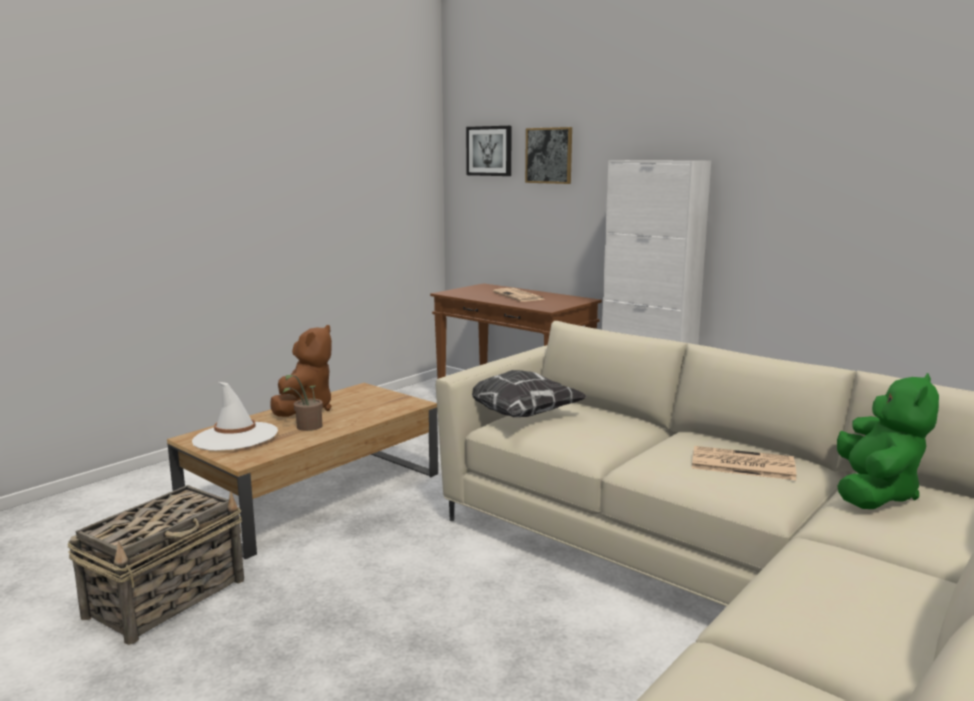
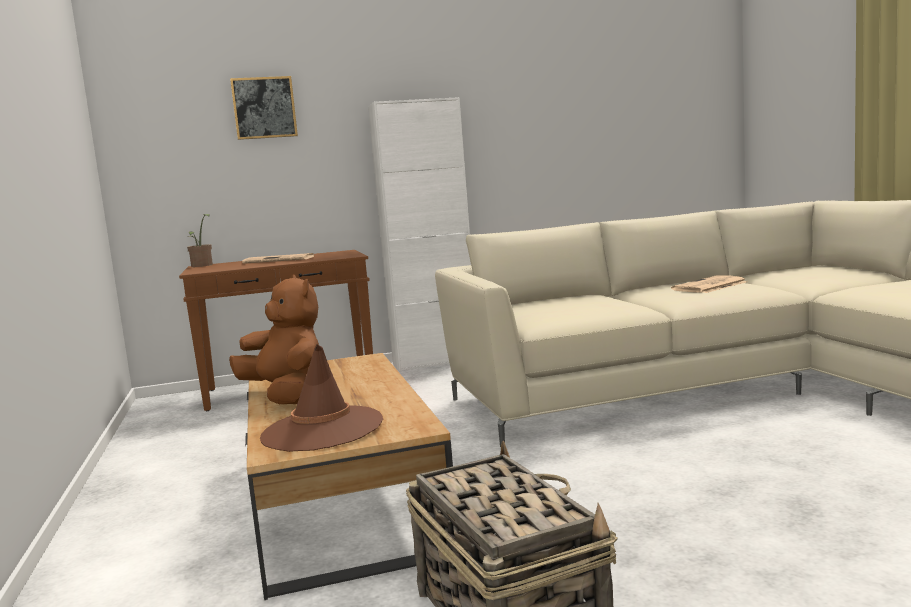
camera: 55 degrees left, 5 degrees down
(235, 437) = (322, 429): white hat -> brown hat
(306, 427) = (356, 398): potted plant -> potted plant (202, 265)
(489, 151) = (174, 107): picture -> none
(520, 415) = (525, 314): pillow -> none
(874, 493) = (780, 275): green plush toy -> none

